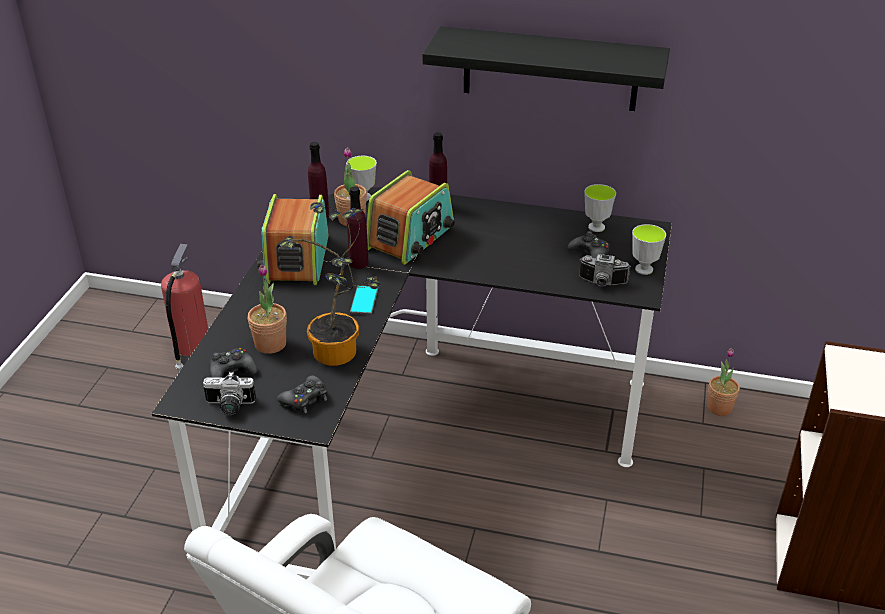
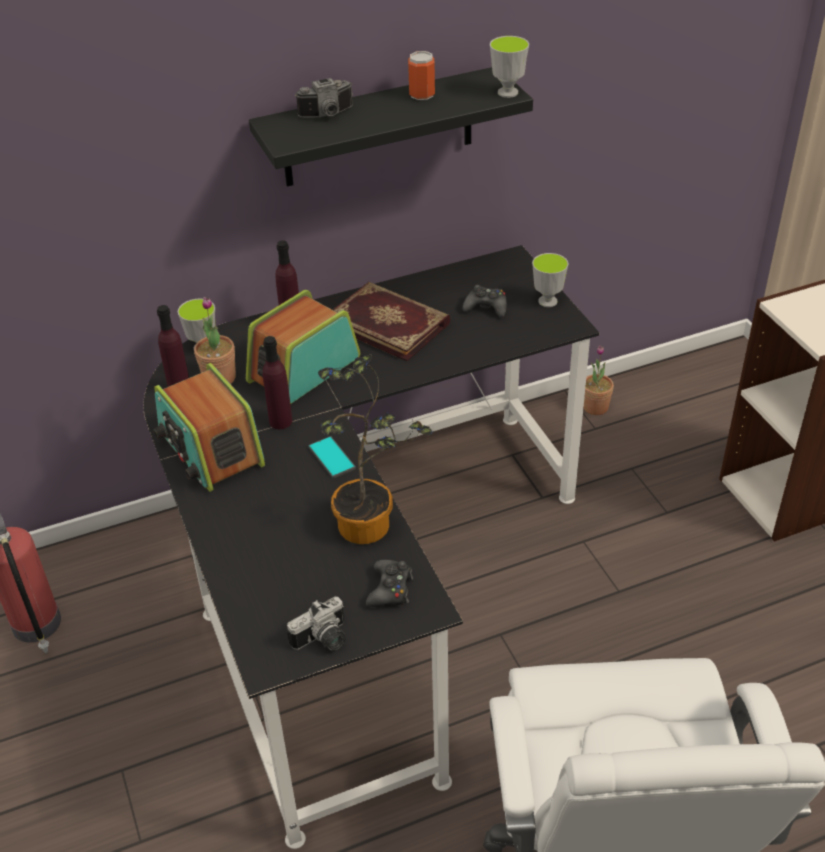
camera: 35 degrees left, 5 degrees up
(232, 371) = (282, 602): black game controller -> none
(270, 344) = (289, 552): potted plant -> none
(411, 237) = (303, 369): radio -> radio turned 135 degrees counterclockwise
(504, 234) = (389, 323): none -> book
(581, 48) = (422, 94): none -> can
(596, 227) = (464, 279): cup -> cup (507, 92)
(602, 283) = (528, 332): camera -> camera (328, 115)

